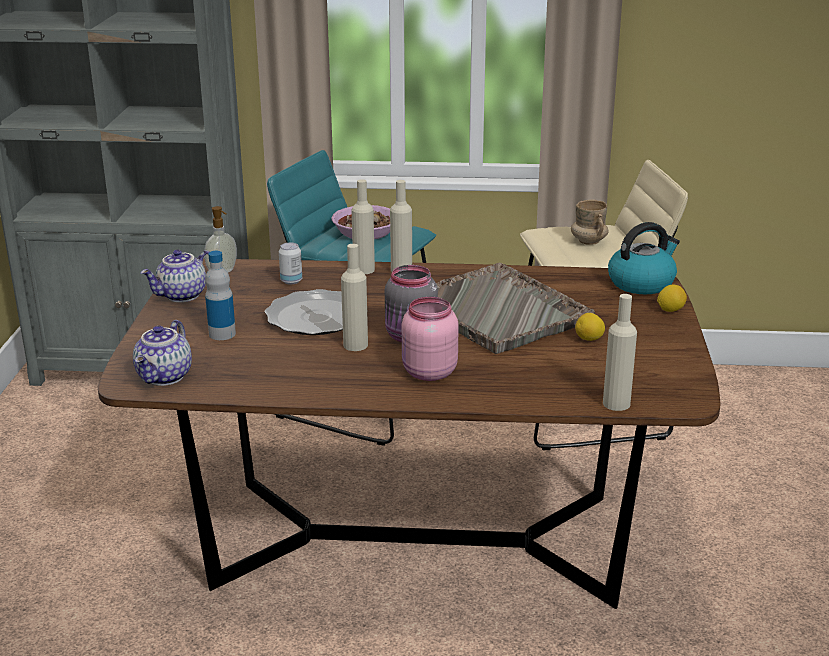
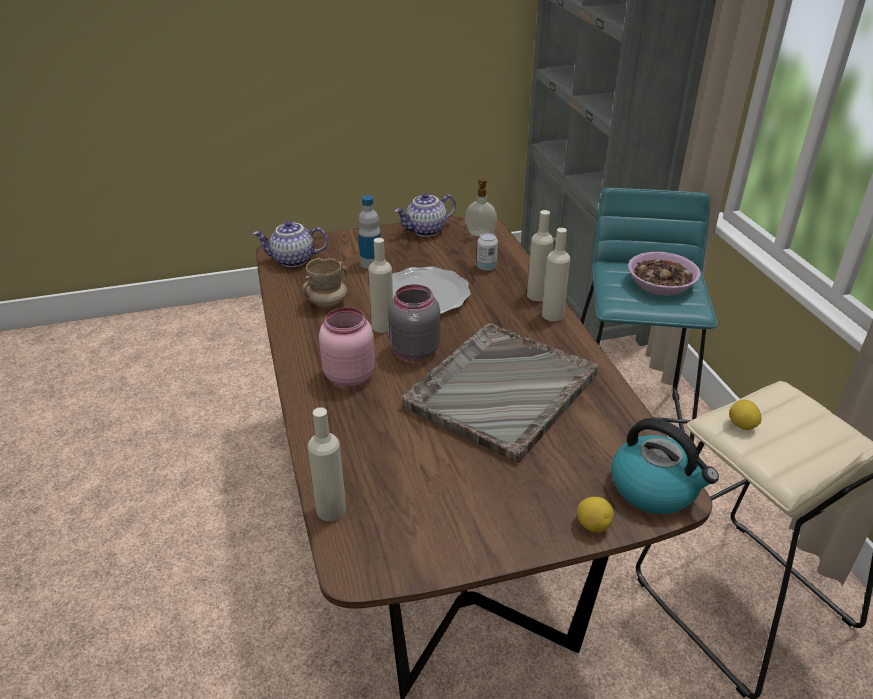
camera: 70 degrees right, 10 degrees up
(182, 296) = (426, 231): teapot -> teapot turned 60 degrees counterclockwise
(588, 241) = (795, 435): beige mug -> beige mug (327, 302)
(589, 339) = (471, 466): lemon -> lemon (741, 425)

